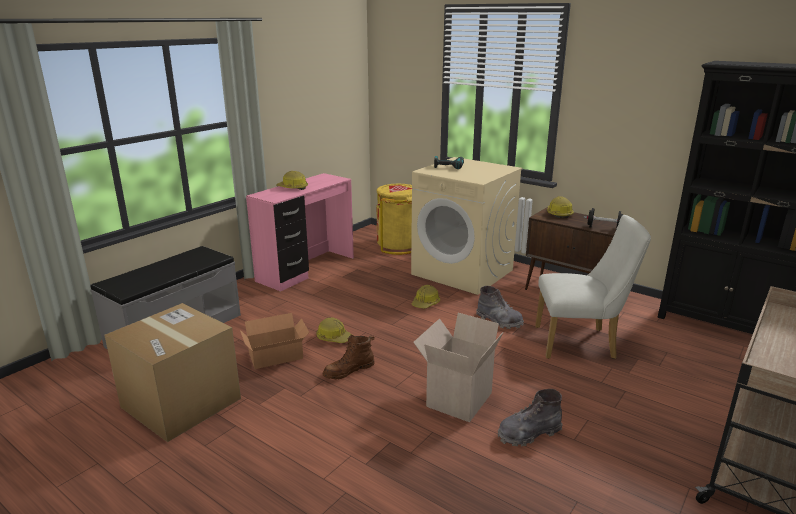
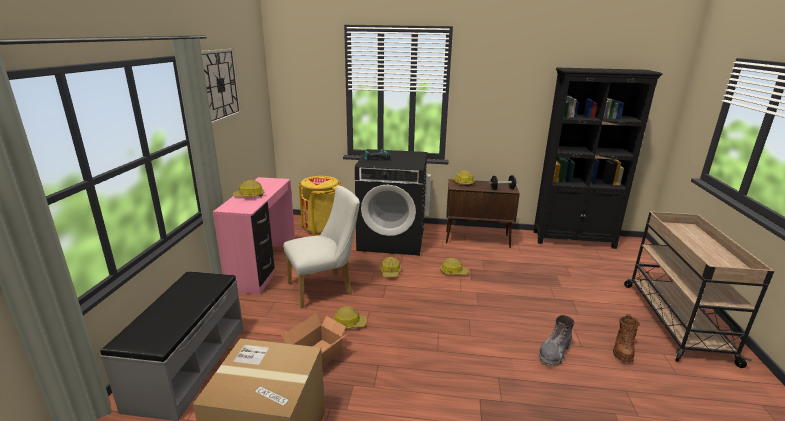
camera: 30 degrees left, 0 degrees up
(285, 70) = (219, 85): none -> wall clock
(349, 370) = (390, 349): brown boot -> brown boot (623, 349)
(457, 398) = (487, 343): cardboard box -> none
(463, 272) = (392, 239): beige washing machine -> black washing machine
(499, 321) = (453, 272): grey boot -> hard hat
(581, 343) = (517, 274): white chair -> white chair (325, 288)

